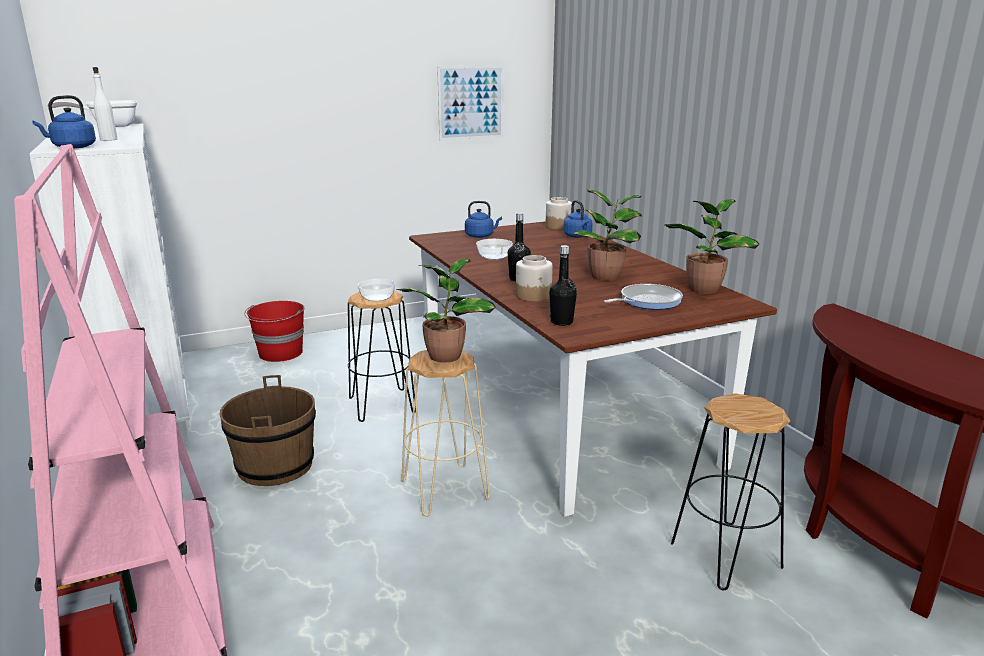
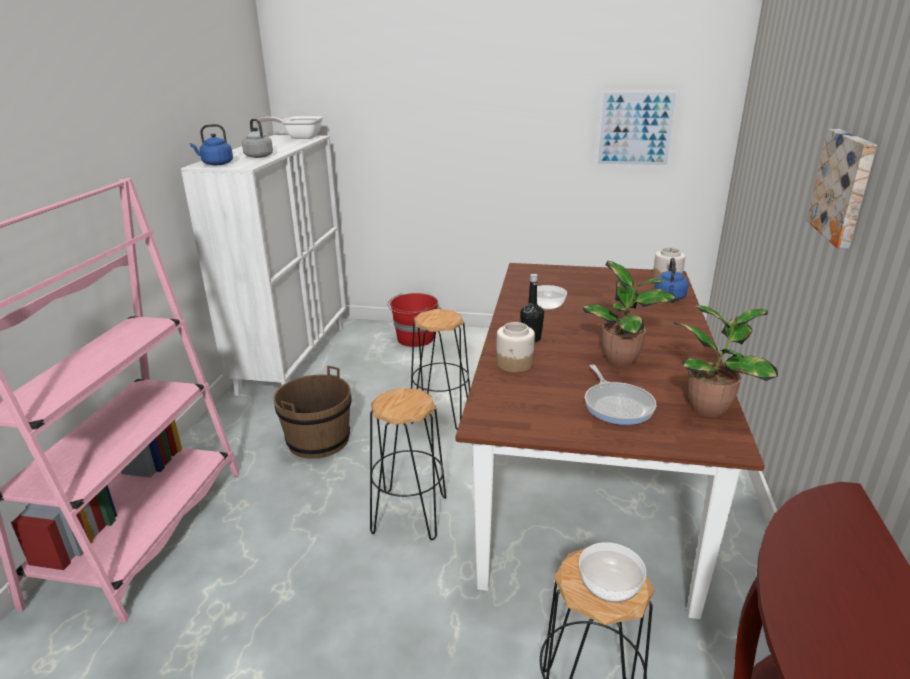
camera: 35 degrees right, 5 degrees up
(109, 139) = (258, 156): white bottle -> grey kettle
(376, 298) = (436, 320): bowl -> bowl (609, 584)
(444, 489) = (409, 514): beige stool -> black stool
(446, 355) = (411, 399): potted plant -> none
(481, 236) = (571, 276): blue kettle -> none
(561, 322) = (494, 404): black bottle -> none
(647, 301) = (617, 405): frying pan -> frying pan turned 75 degrees clockwise
(731, 109) = (844, 186): none -> picture

